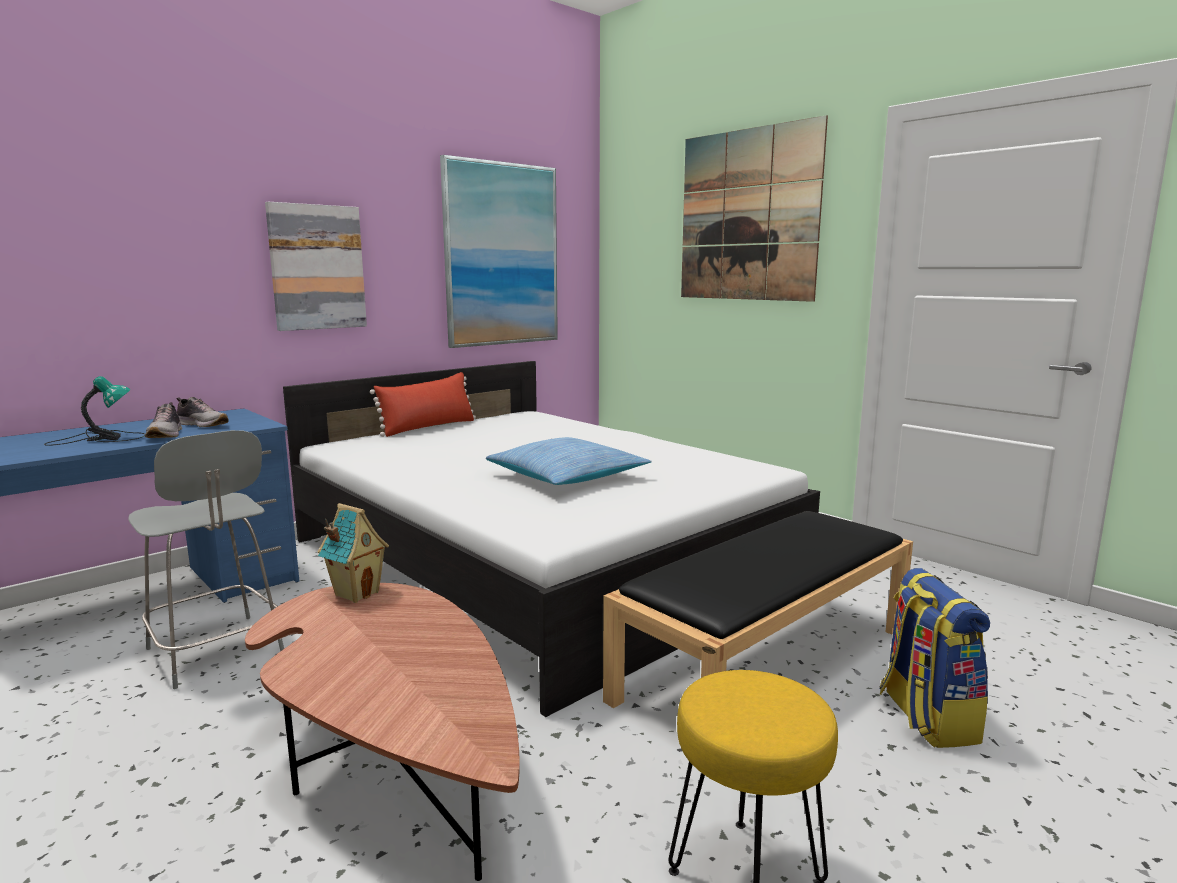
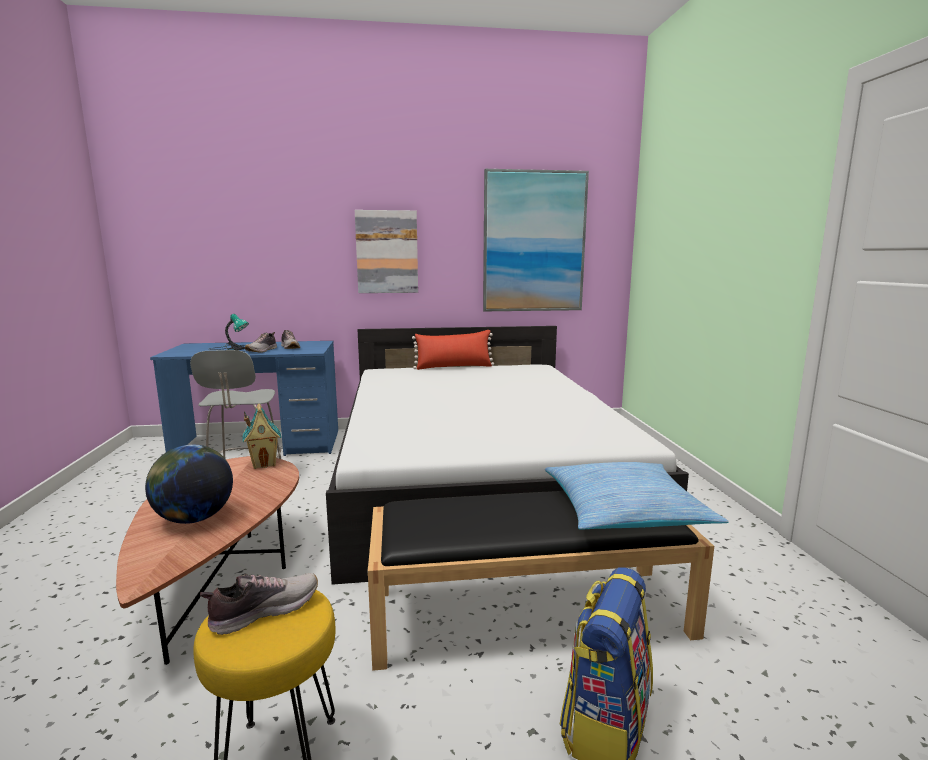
camera: 35 degrees right, 0 degrees up
(400, 677) = (194, 518): none -> globe
(567, 477) = (464, 416): pillow -> pillow (624, 511)
(744, 701) = (264, 611): none -> shoe
(748, 216) = (726, 200): picture -> none

